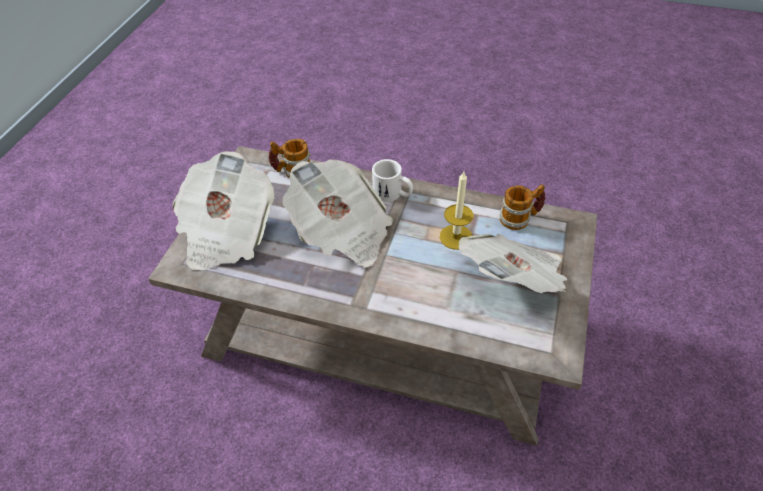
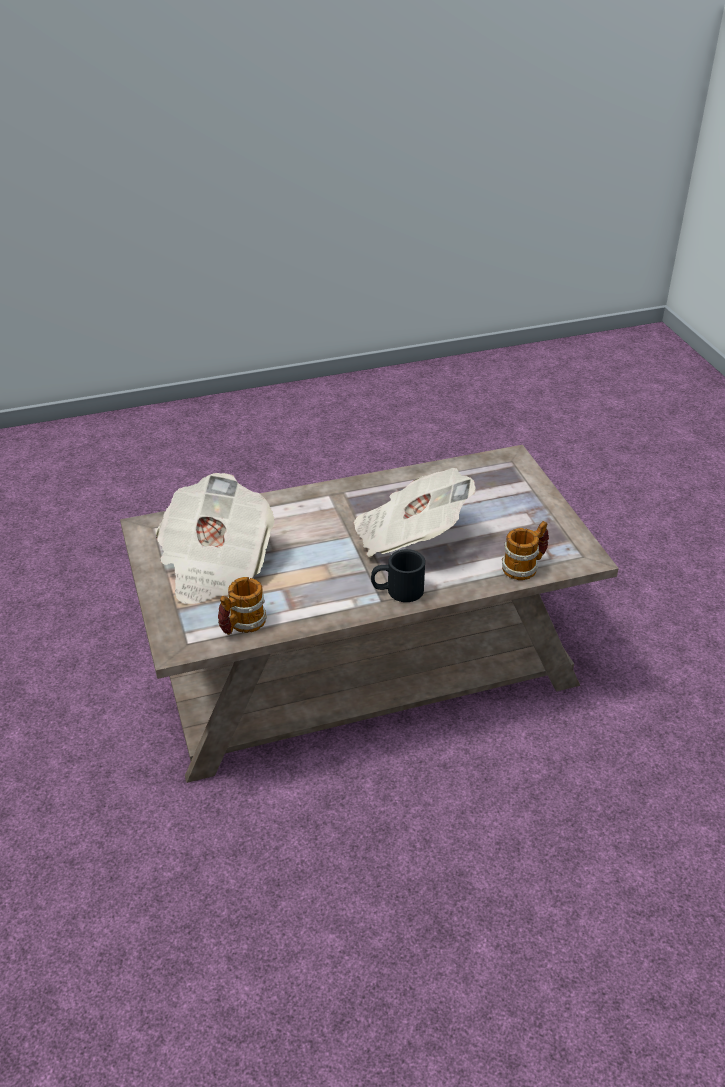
camera: 145 degrees right, 10 degrees down
(226, 232) = (510, 493): newspaper -> none
(393, 194) = (397, 591): white mug -> black mug
(456, 237) = (296, 578): candle -> none

